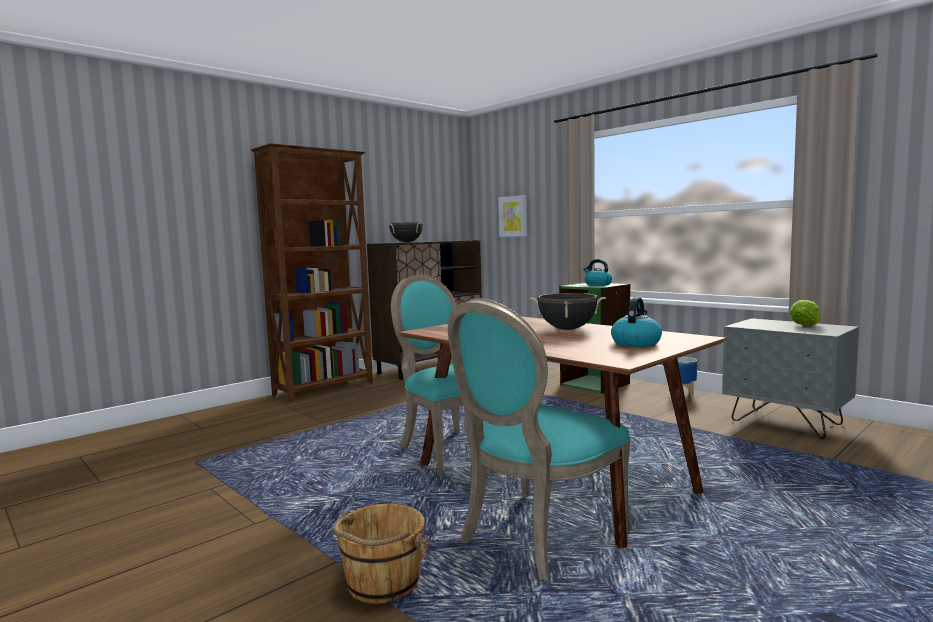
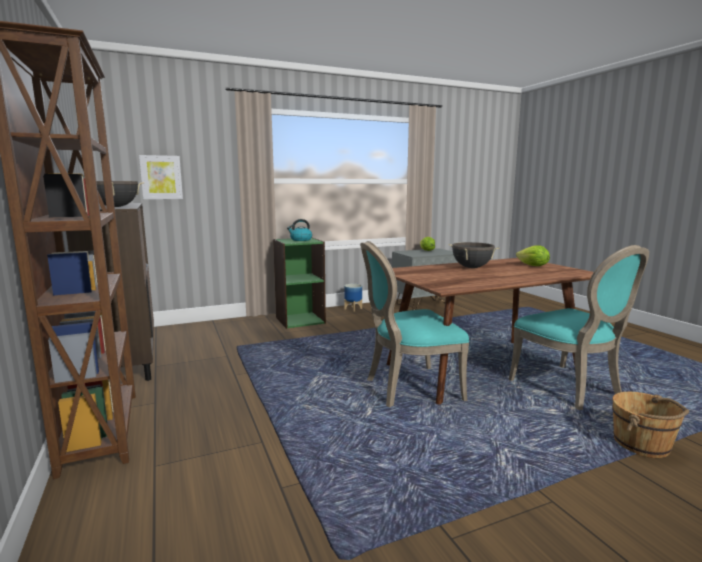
camera: 70 degrees left, 5 degrees up
(636, 343) = (533, 266): kettle -> lettuce

